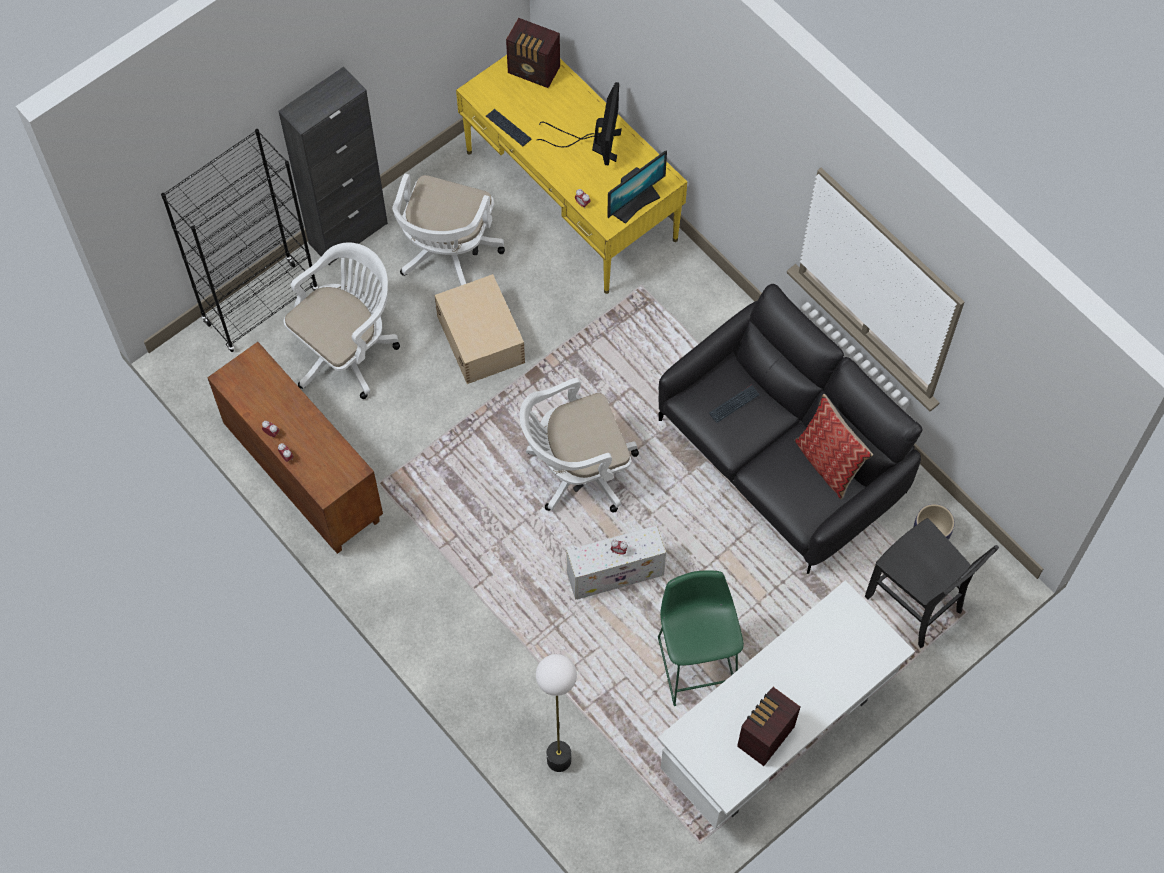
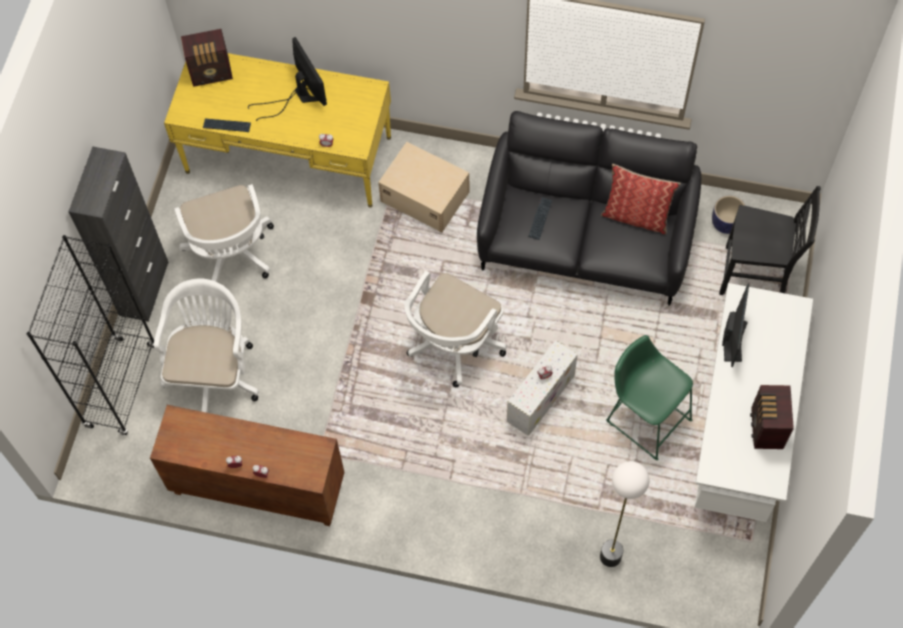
camera: 35 degrees left, 0 degrees up
(481, 338) = (307, 298): beige storage box -> beige storage box (424, 196)
(635, 203) = (364, 120): monitor -> monitor (733, 340)

